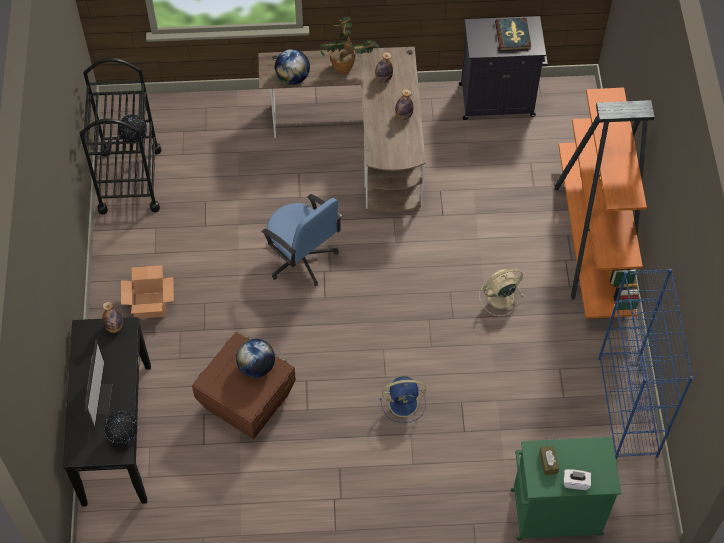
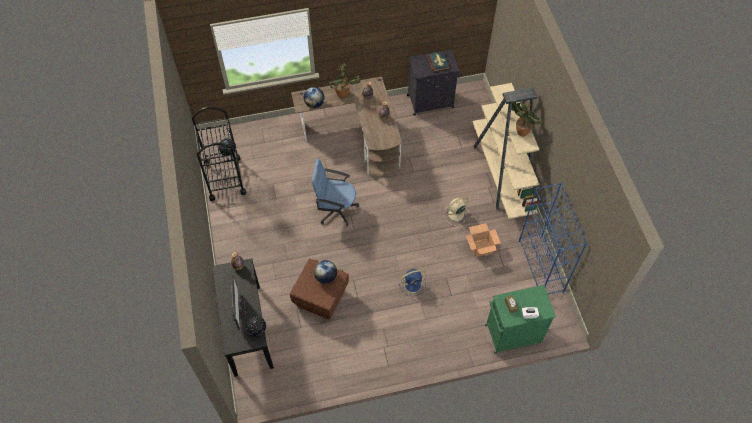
camera: 10 degrees left, 0 degrees up
(150, 305) = (252, 250): cardboard box -> cardboard box (480, 248)
(301, 258) = (336, 209): blue office chair -> blue office chair turned 150 degrees clockwise
(593, 242) = (502, 175): orange bookcase -> beige bookcase
(622, 169) = (521, 129): none -> potted plant

